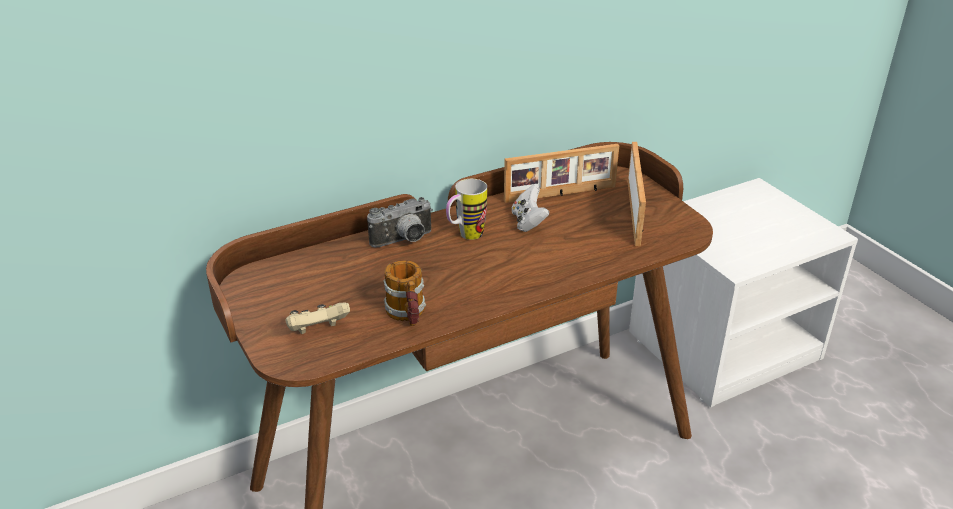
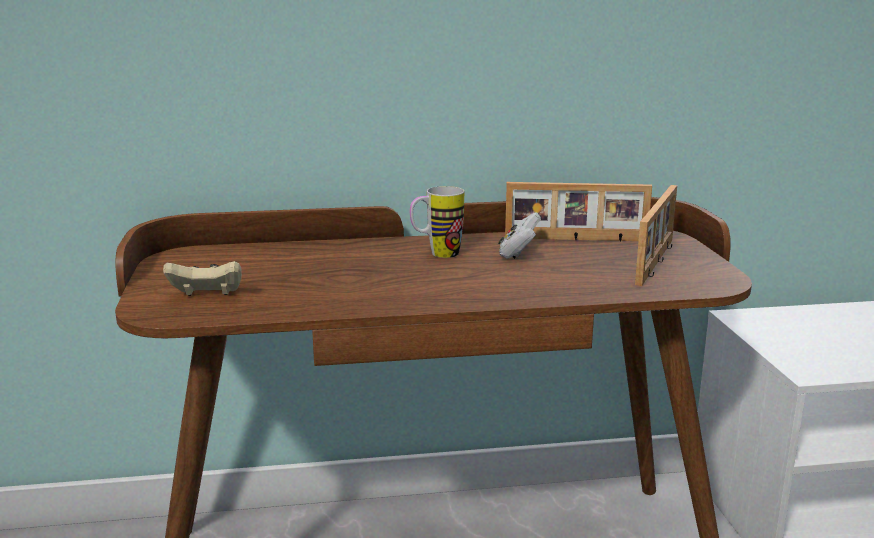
camera: 20 degrees right, 15 degrees down
(404, 241) = (366, 250): camera -> none
(407, 314) = (313, 298): mug -> none

